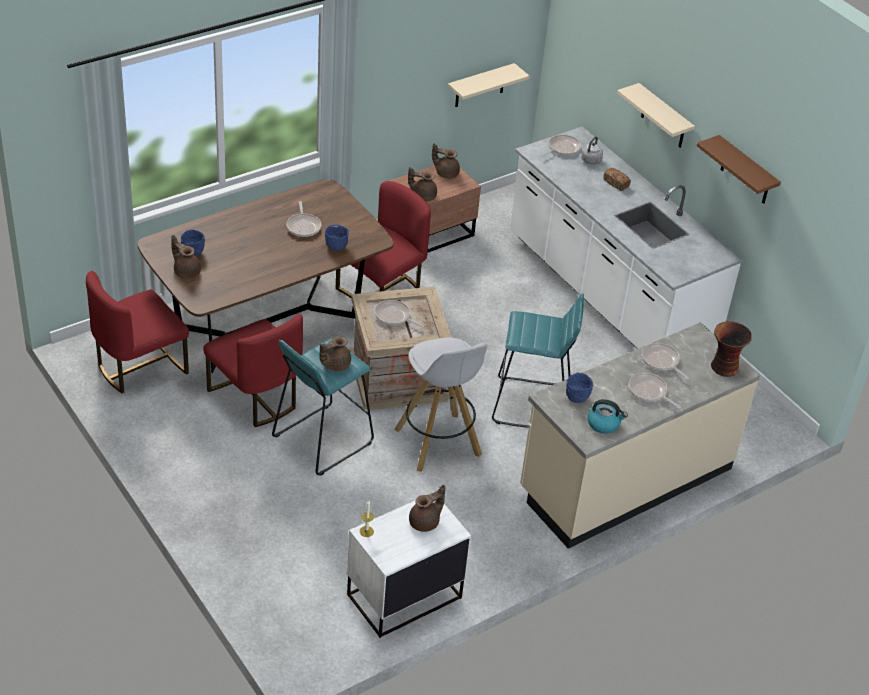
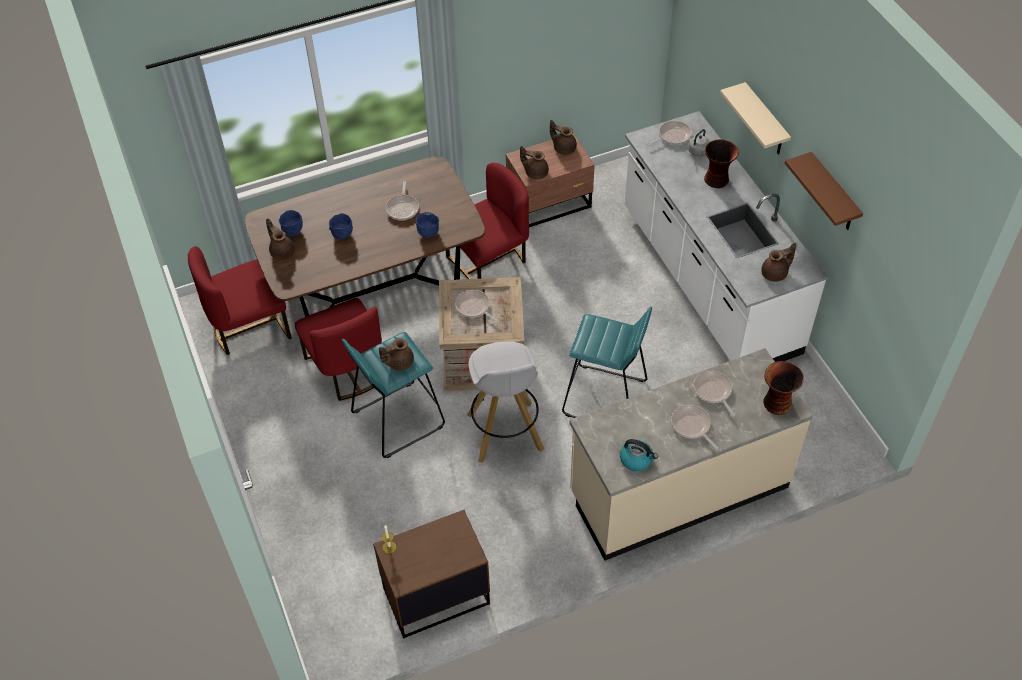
camera: 15 degrees right, 10 degrees up
(403, 596) = (435, 596): white nightstand -> brown nightstand
(425, 522) = (447, 542): brown teapot -> brown teapot (775, 273)
(480, 86) = (600, 65): beige shelf -> none
(577, 398) = (617, 427): blue bowl -> blue bowl (343, 235)
(616, 183) = (717, 180): bread -> vase

